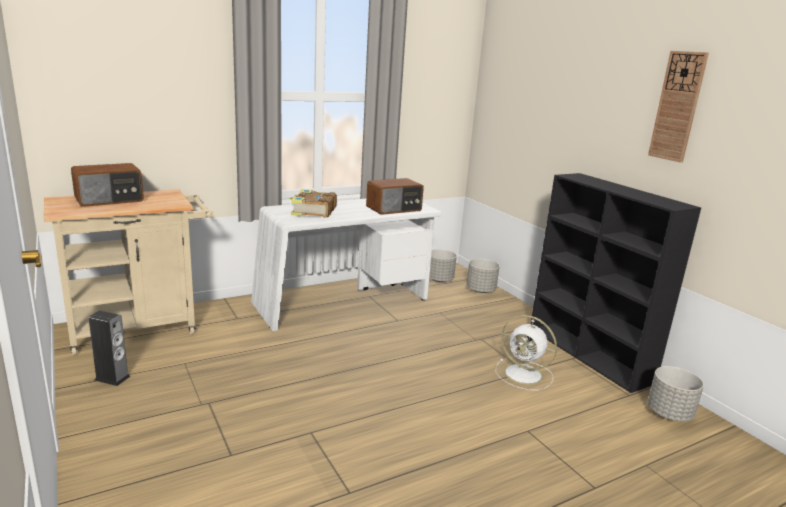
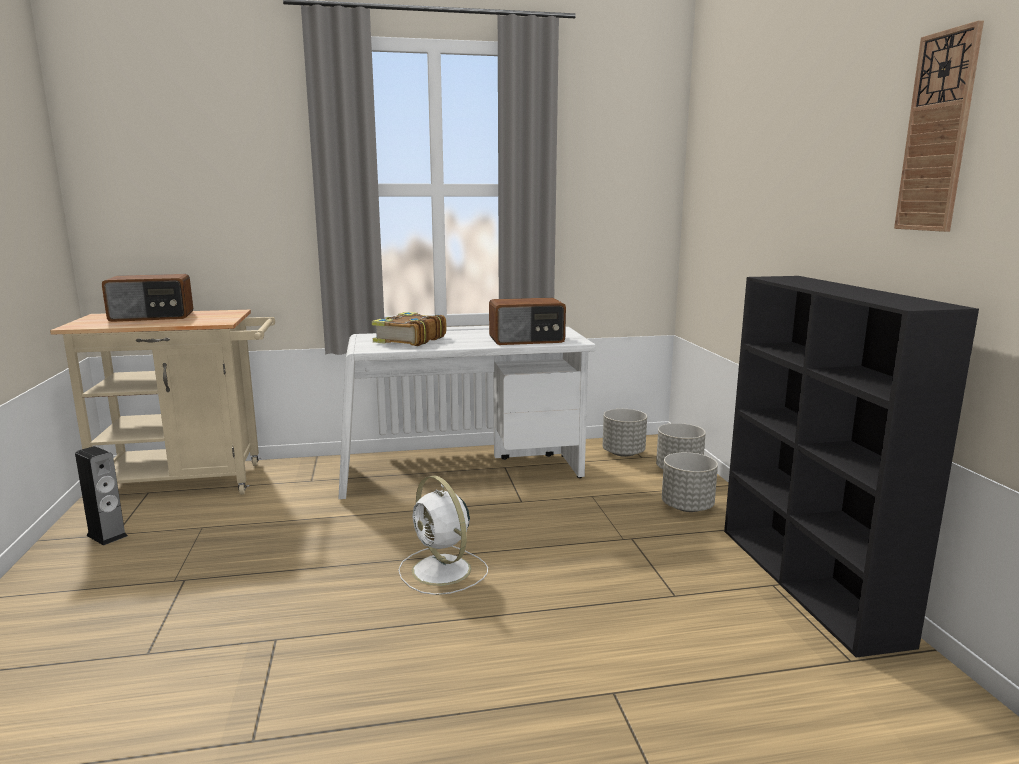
camera: 20 degrees right, 5 degrees down
(525, 375) = (669, 600): white fan -> white fan (443, 571)
(669, 413) = (920, 707): grey planter -> grey planter (687, 507)

